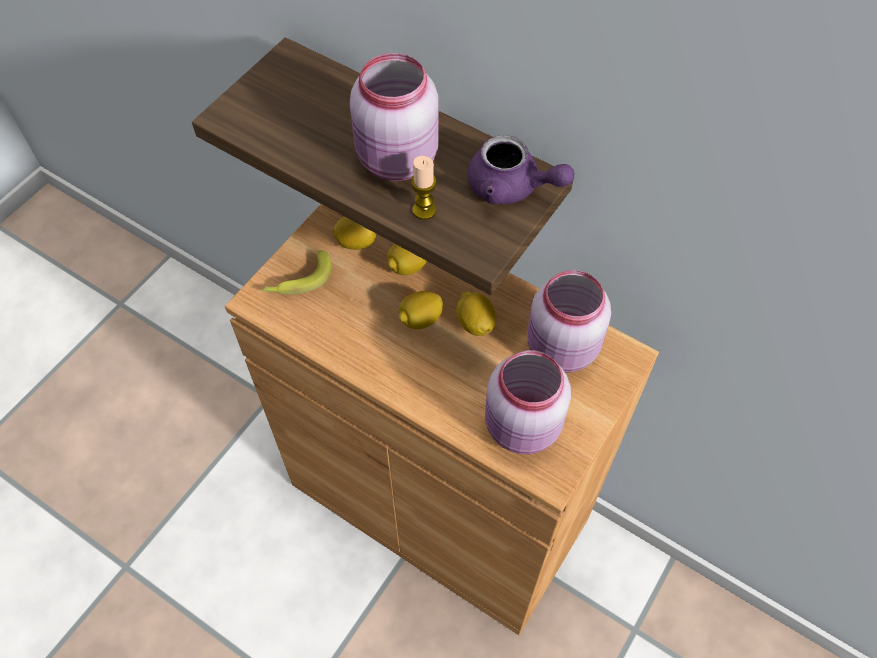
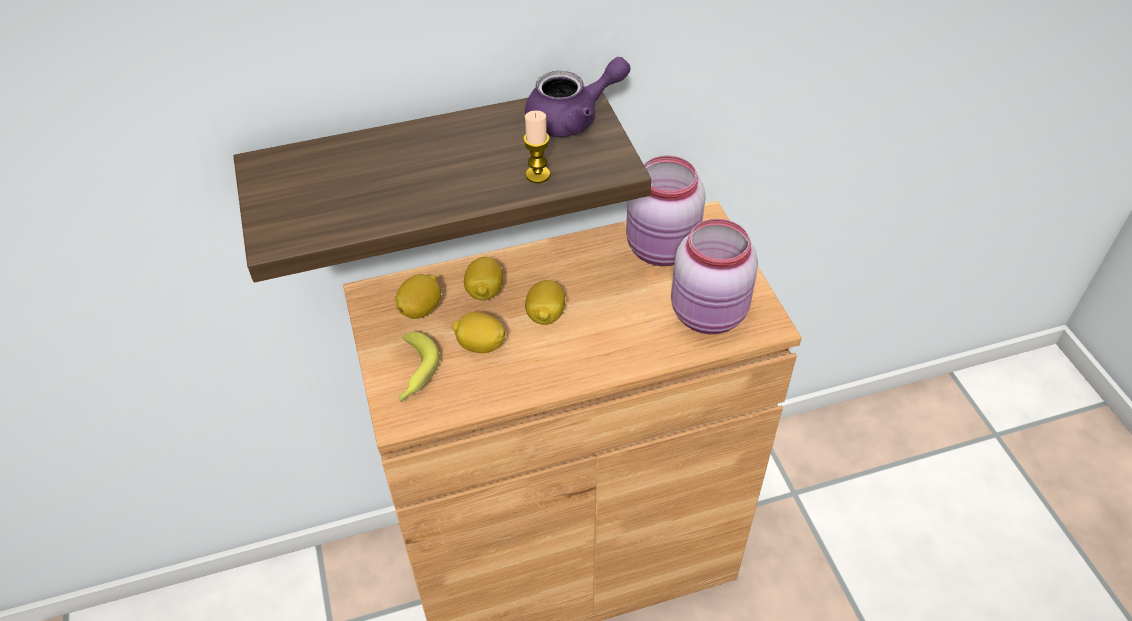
camera: 50 degrees left, 10 degrees down
(396, 161) = (467, 163): pink jar -> none
(475, 323) = (586, 284): lemon -> lemon (480, 345)

